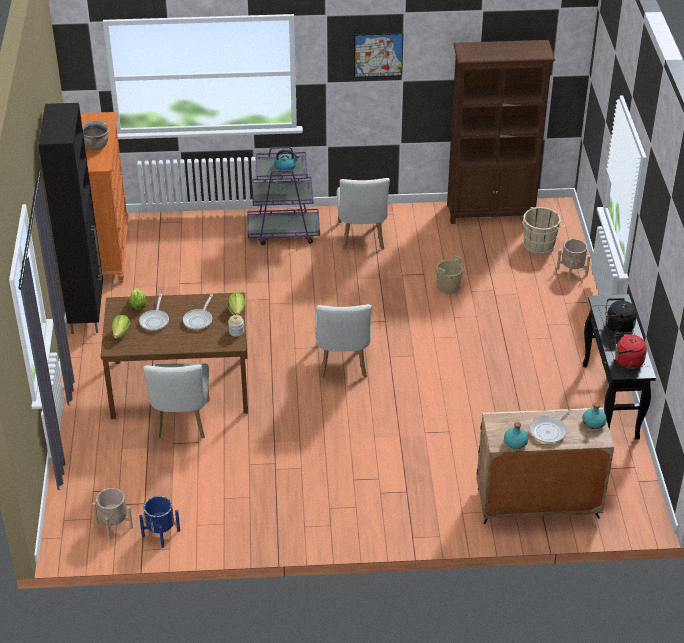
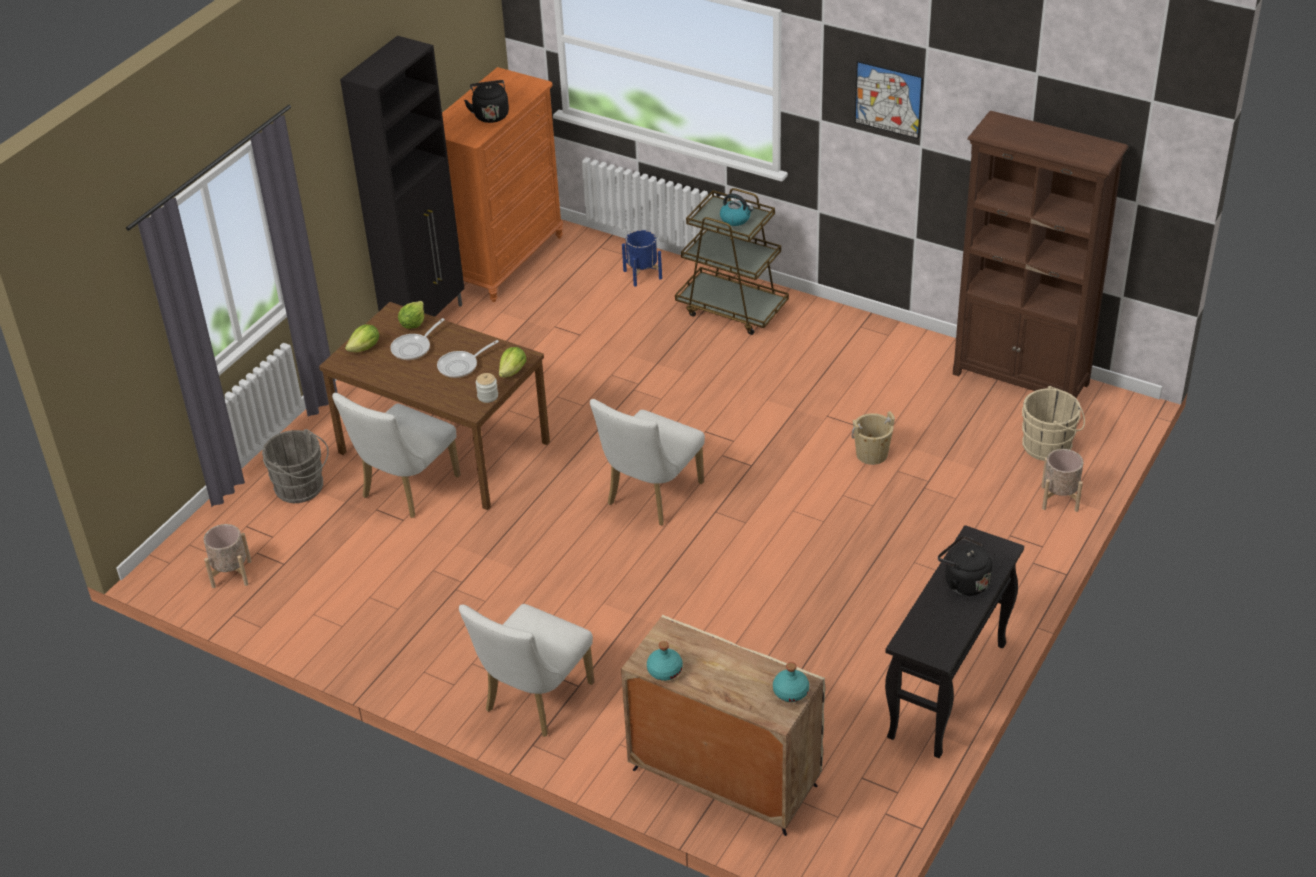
camera: 35 degrees right, 0 degrees up
(96, 146) = (490, 115): brown cooking pot -> black kettle
(108, 451) = (302, 488): none -> grey bucket
(161, 533) = (269, 606): blue planter -> blue planter (642, 274)
(284, 231) = (732, 309): purple cart -> brown cart
(362, 239) = (819, 352): white chair -> white chair (533, 702)
(549, 431) = (722, 676): frying pan -> none
(626, 361) = (929, 633): red kettle -> none

